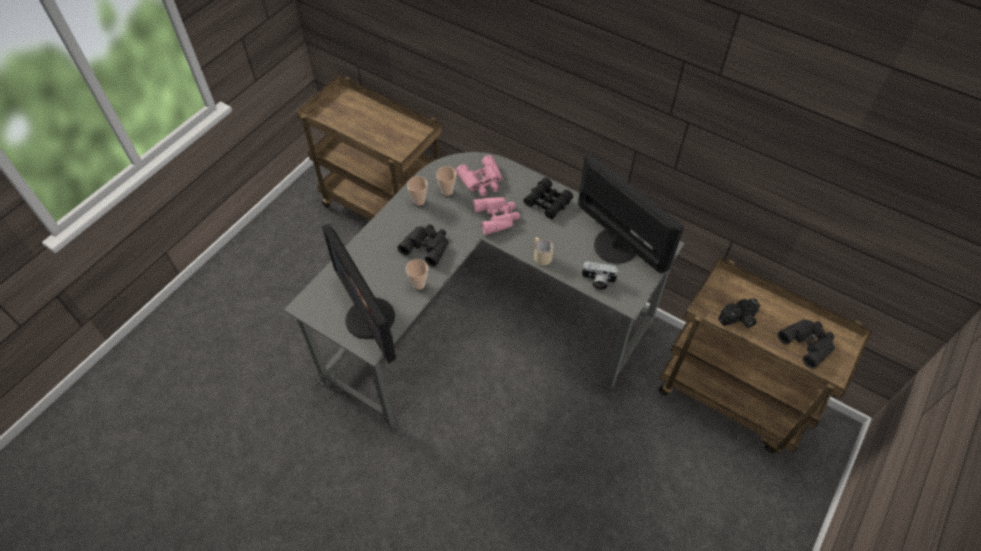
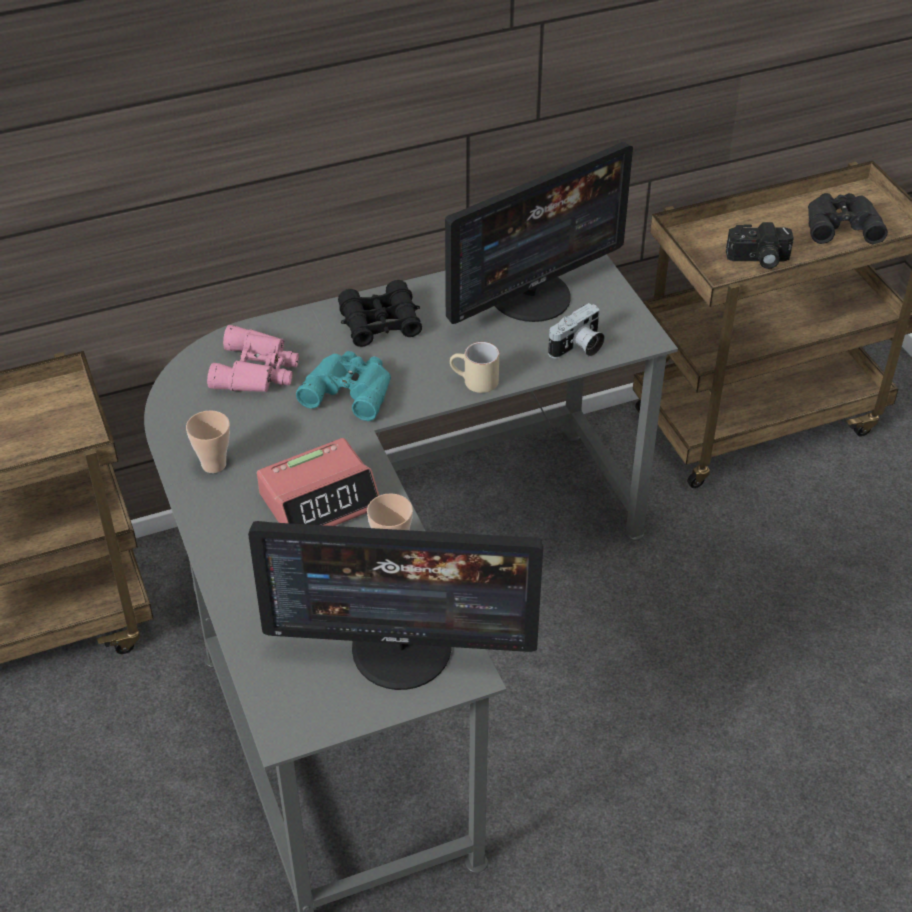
camera: 55 degrees left, 10 degrees down
(427, 245) = (320, 500): black binoculars -> alarm clock
(447, 191) = (231, 420): cup -> none
(498, 217) = (350, 389): pink binoculars -> turquoise binoculars
(617, 244) = (531, 296): monitor -> monitor turned 150 degrees clockwise
(739, 320) = (758, 259): camera -> camera turned 75 degrees clockwise

